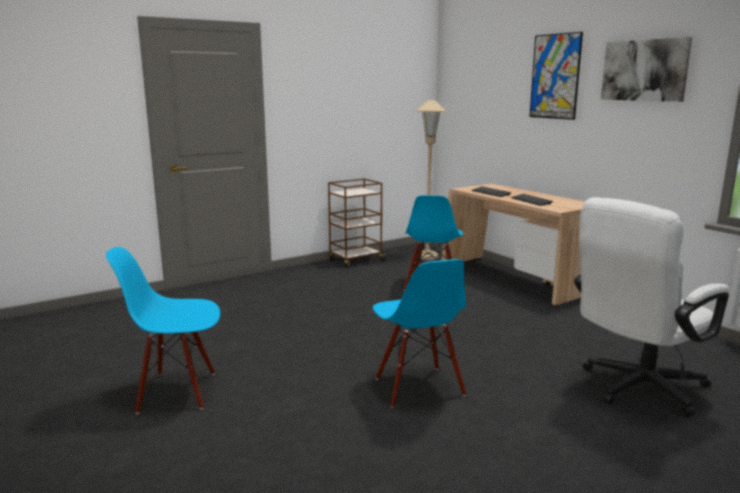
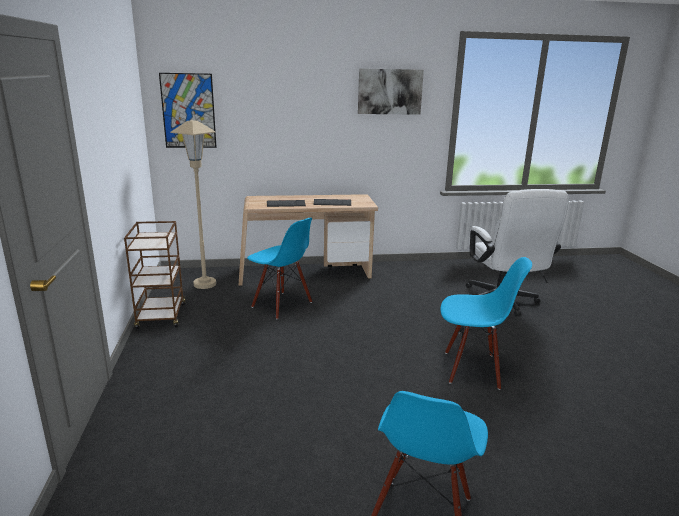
camera: 65 degrees left, 5 degrees up
(555, 76) = (309, 94): picture -> picture (188, 111)

